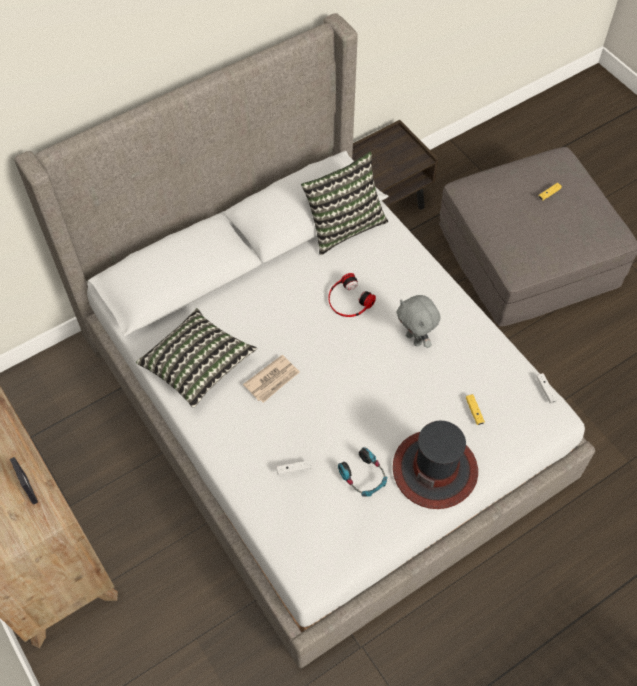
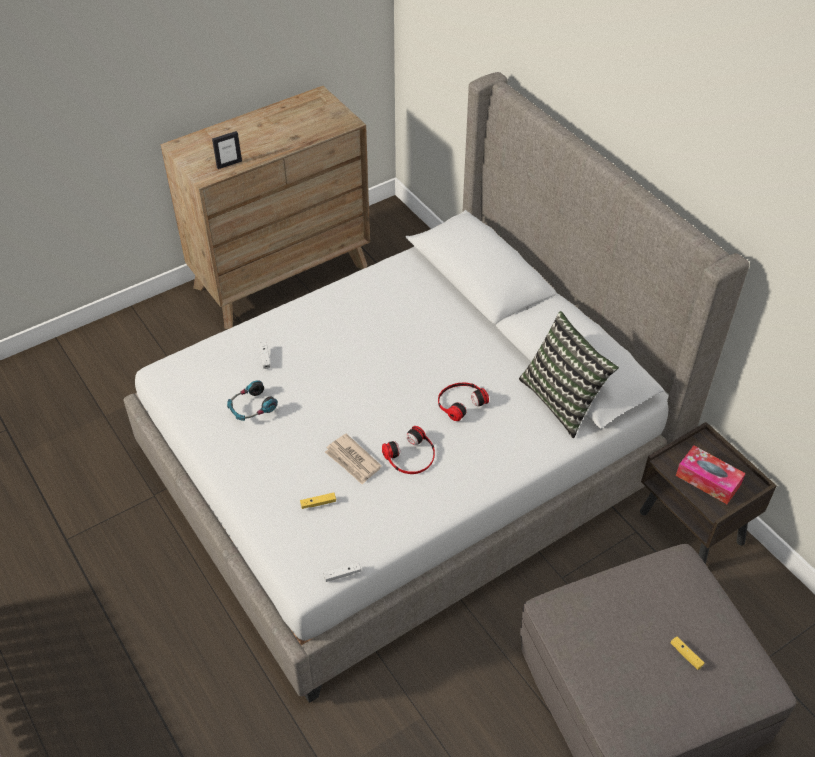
camera: 90 degrees right, 10 degrees down
(197, 366) = (381, 293): pillow -> none
(272, 380) = (363, 343): newspaper -> newspaper (353, 461)
(394, 159) = (708, 480): none -> tissue box
(414, 339) = (411, 456): grey plush toy -> headphones
(435, 469) = (254, 465): hat -> none

